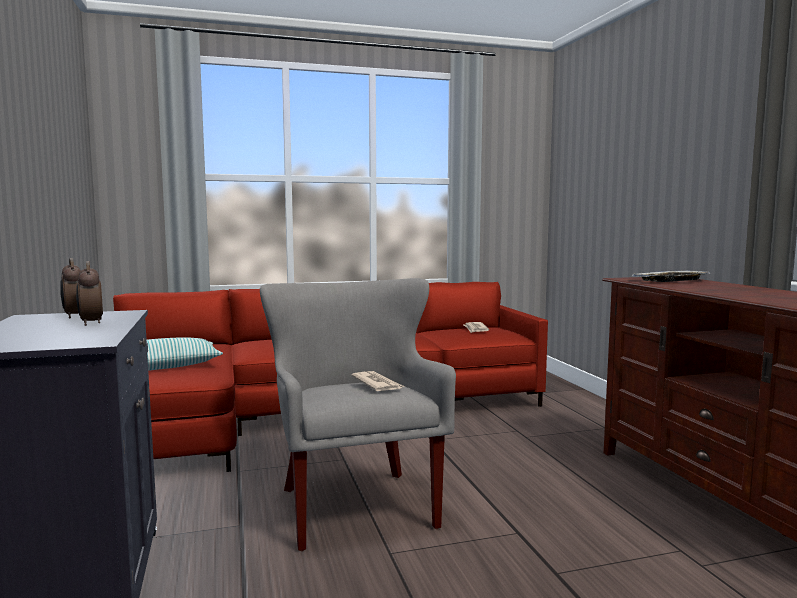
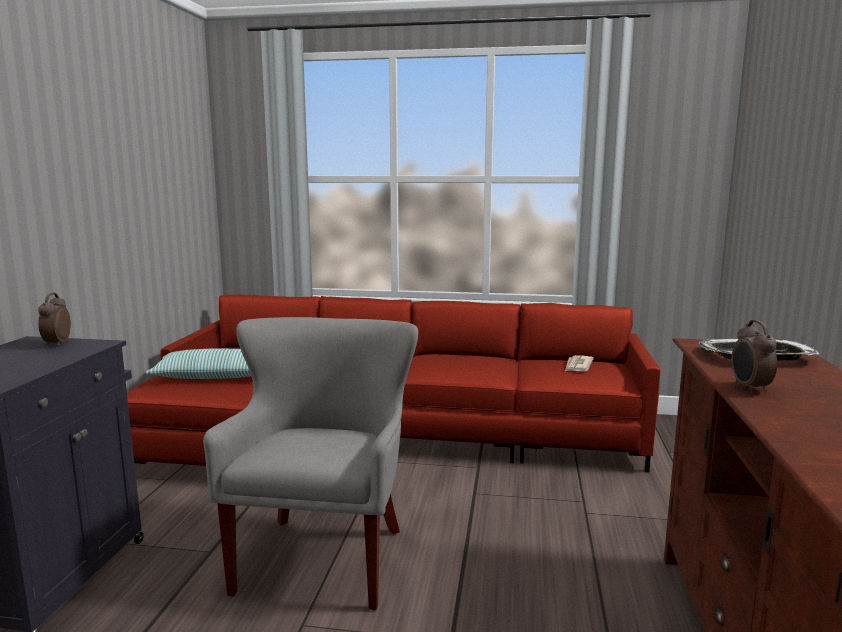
camera: 25 degrees right, 5 degrees up
(90, 323) = (44, 358): alarm clock -> alarm clock (749, 388)
(377, 384) = (332, 441): newspaper -> none

